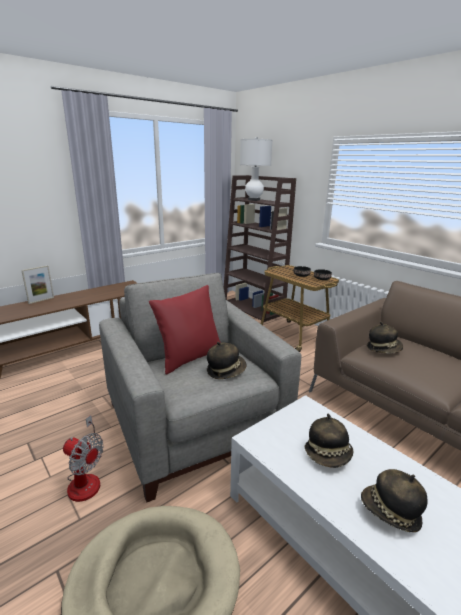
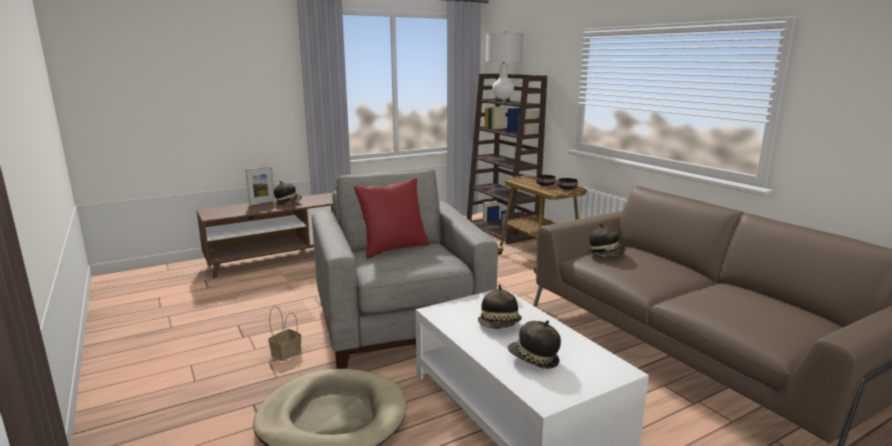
camera: 10 degrees right, 5 degrees down
(86, 478) = (286, 352): fan -> basket
(226, 371) = (423, 258): hat -> hat (288, 203)

